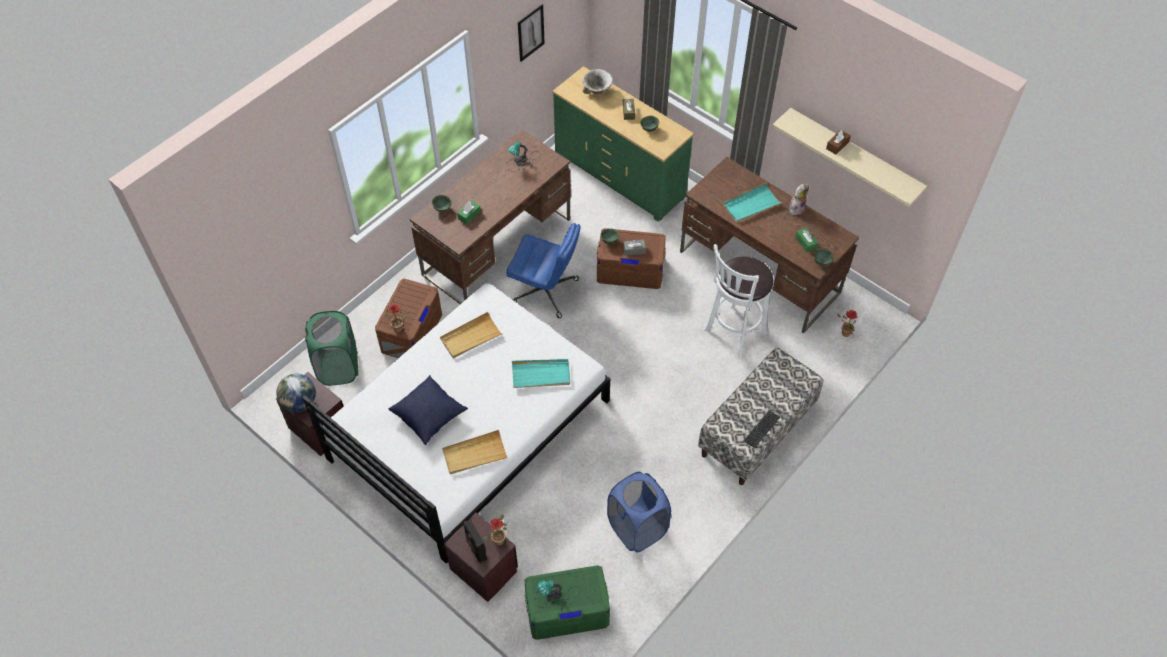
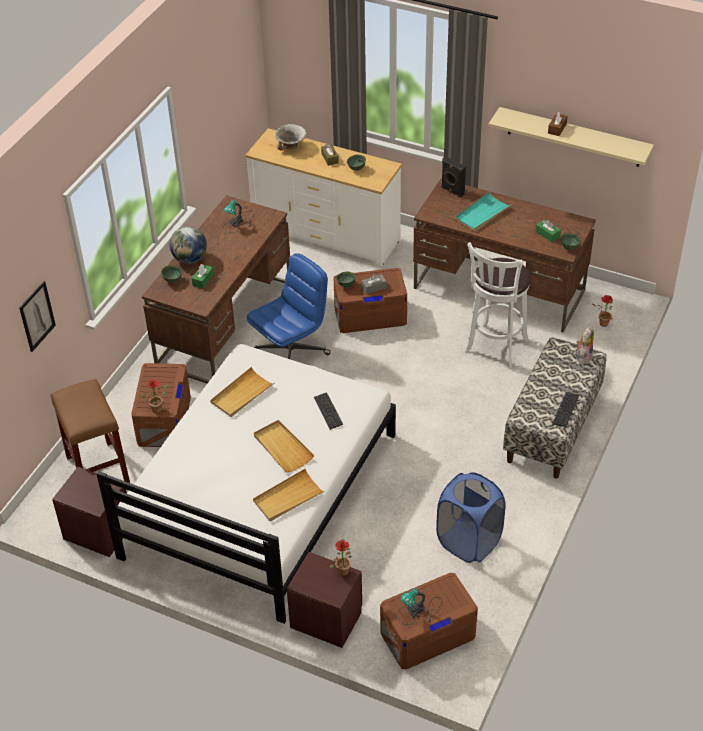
camera: 15 degrees left, 10 degrees down
(300, 402) = (80, 496): globe -> globe (190, 259)
(338, 367) = (97, 470): green laundry basket -> brown stool
(429, 415) = (226, 473): blue pillow -> none
(476, 550) = (322, 585): black speaker -> black speaker (452, 191)
(487, 402) = (282, 448): none -> beige tray
(530, 32) = (220, 91): picture -> picture (37, 316)
(541, 375) = (328, 411): turquoise tray -> keyboard
(546, 291) = (291, 352): blue office chair -> blue office chair turned 45 degrees counterclockwise
(567, 611) = (427, 634): green storage box -> brown storage box
(620, 175) = (326, 234): green dresser -> white dresser
(796, 208) = (526, 207): plush toy -> plush toy (583, 356)

